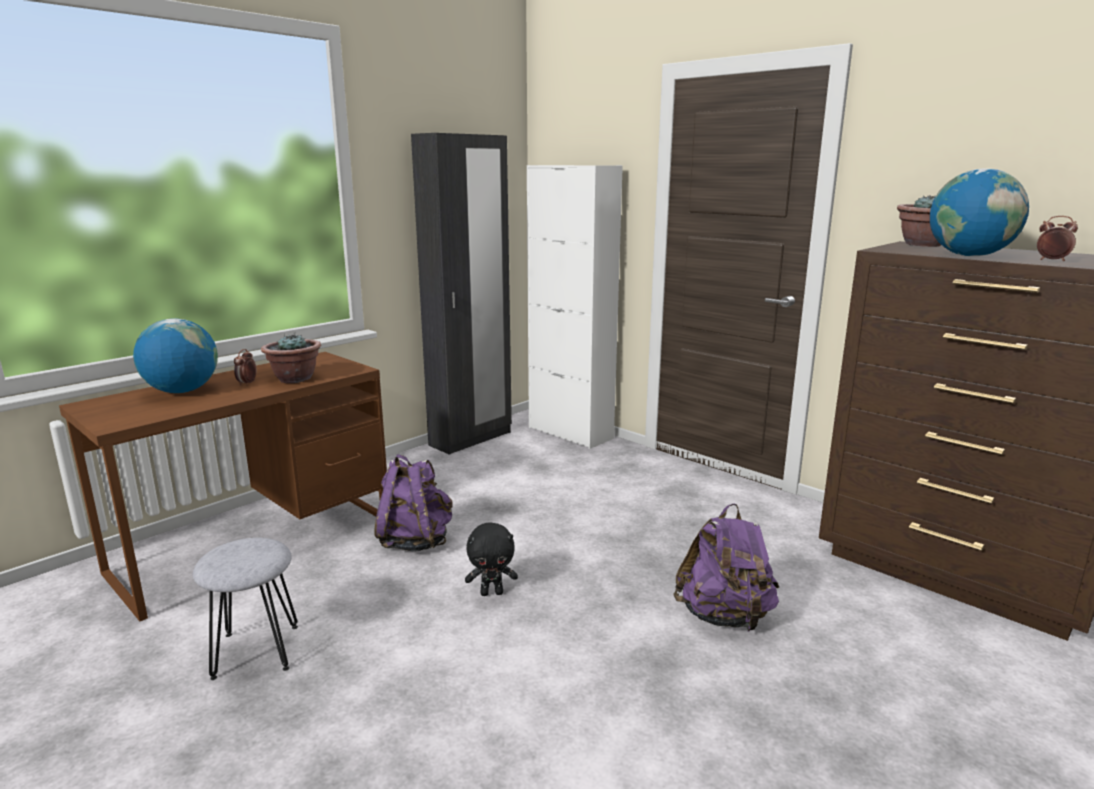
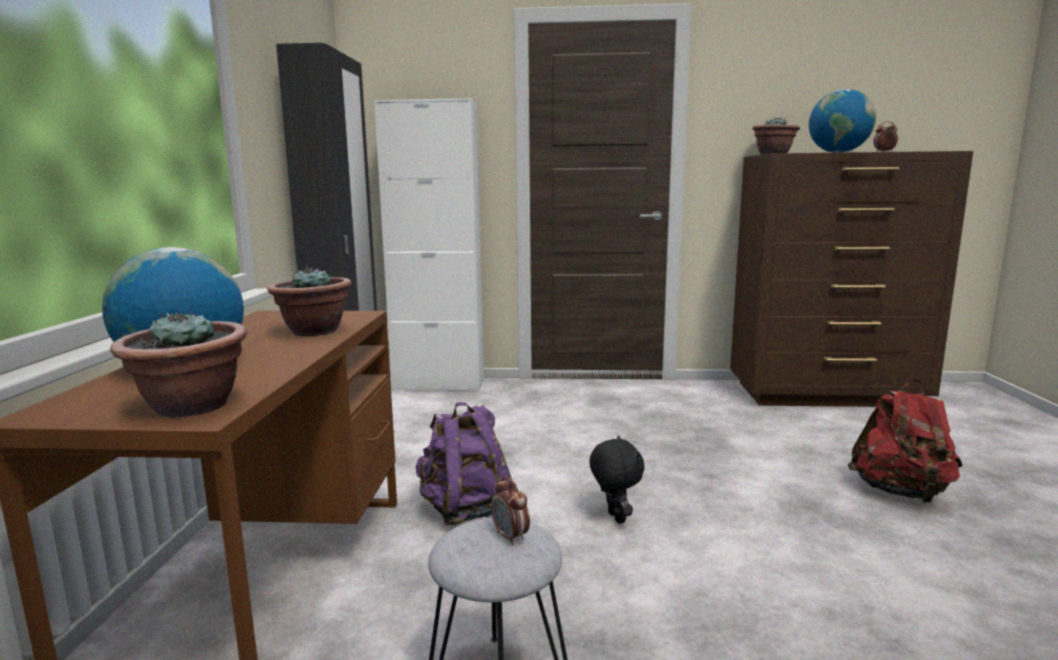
camera: 40 degrees left, 5 degrees down
(123, 418) = (190, 407): none -> potted plant
(247, 384) = (262, 345): alarm clock -> alarm clock (510, 537)
(492, 592) = (614, 518): black plush toy -> black plush toy turned 60 degrees counterclockwise
(724, 617) = (782, 462): purple backpack -> none
(784, 701) = (900, 492): none -> red backpack

